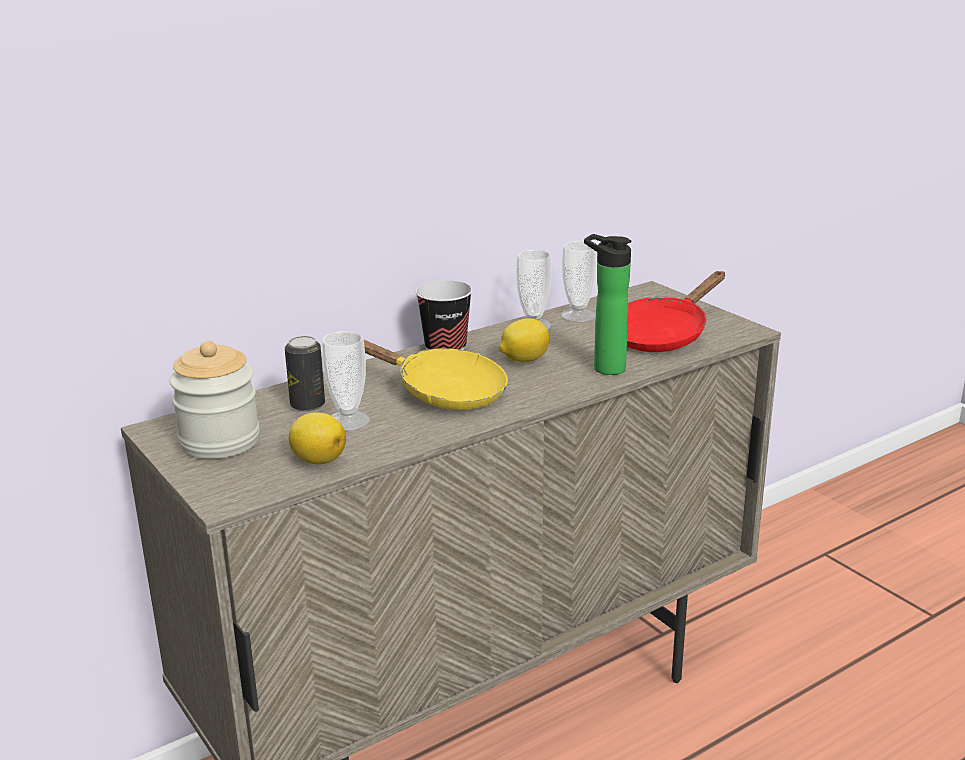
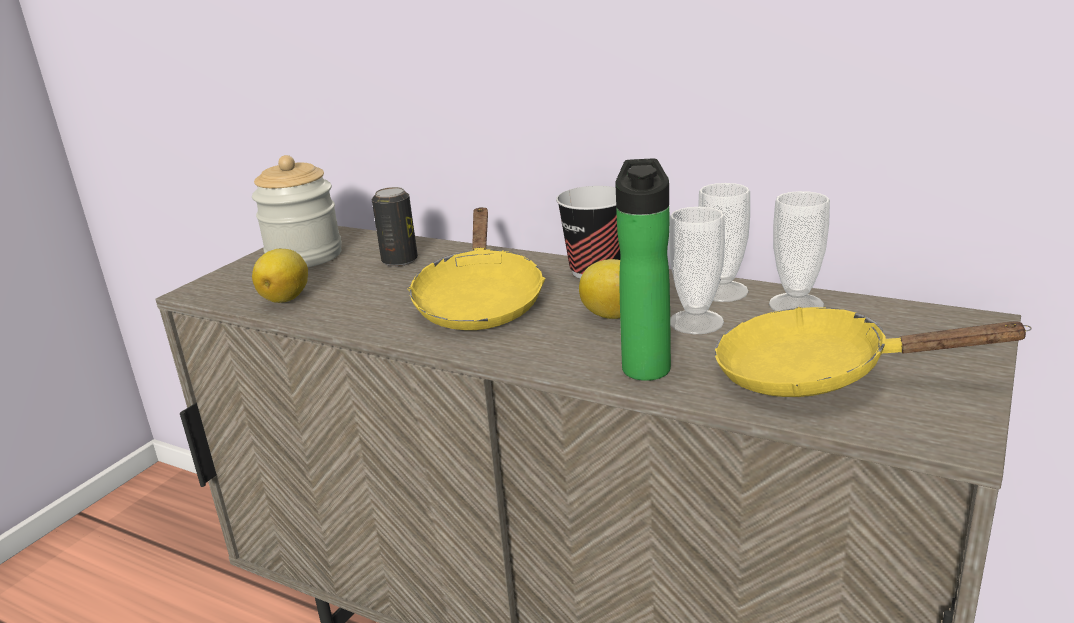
camera: 65 degrees right, 0 degrees up
(348, 421) = (377, 285): cup -> cup (696, 322)
(662, 335) = (818, 374): red frying pan -> yellow frying pan

